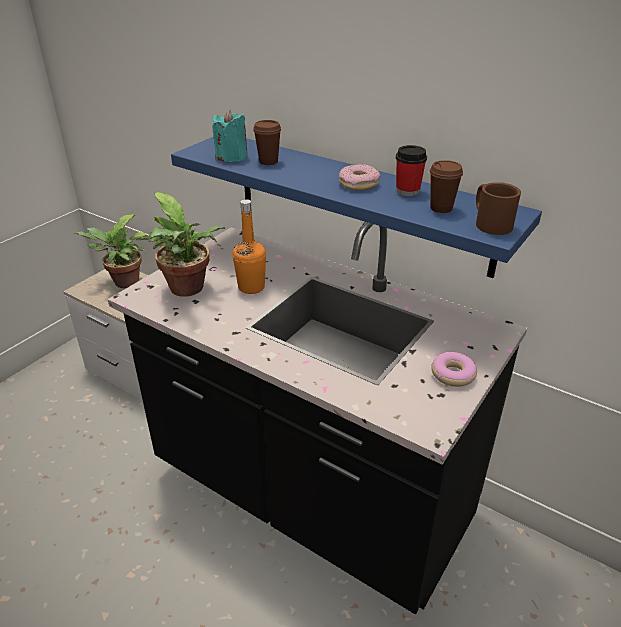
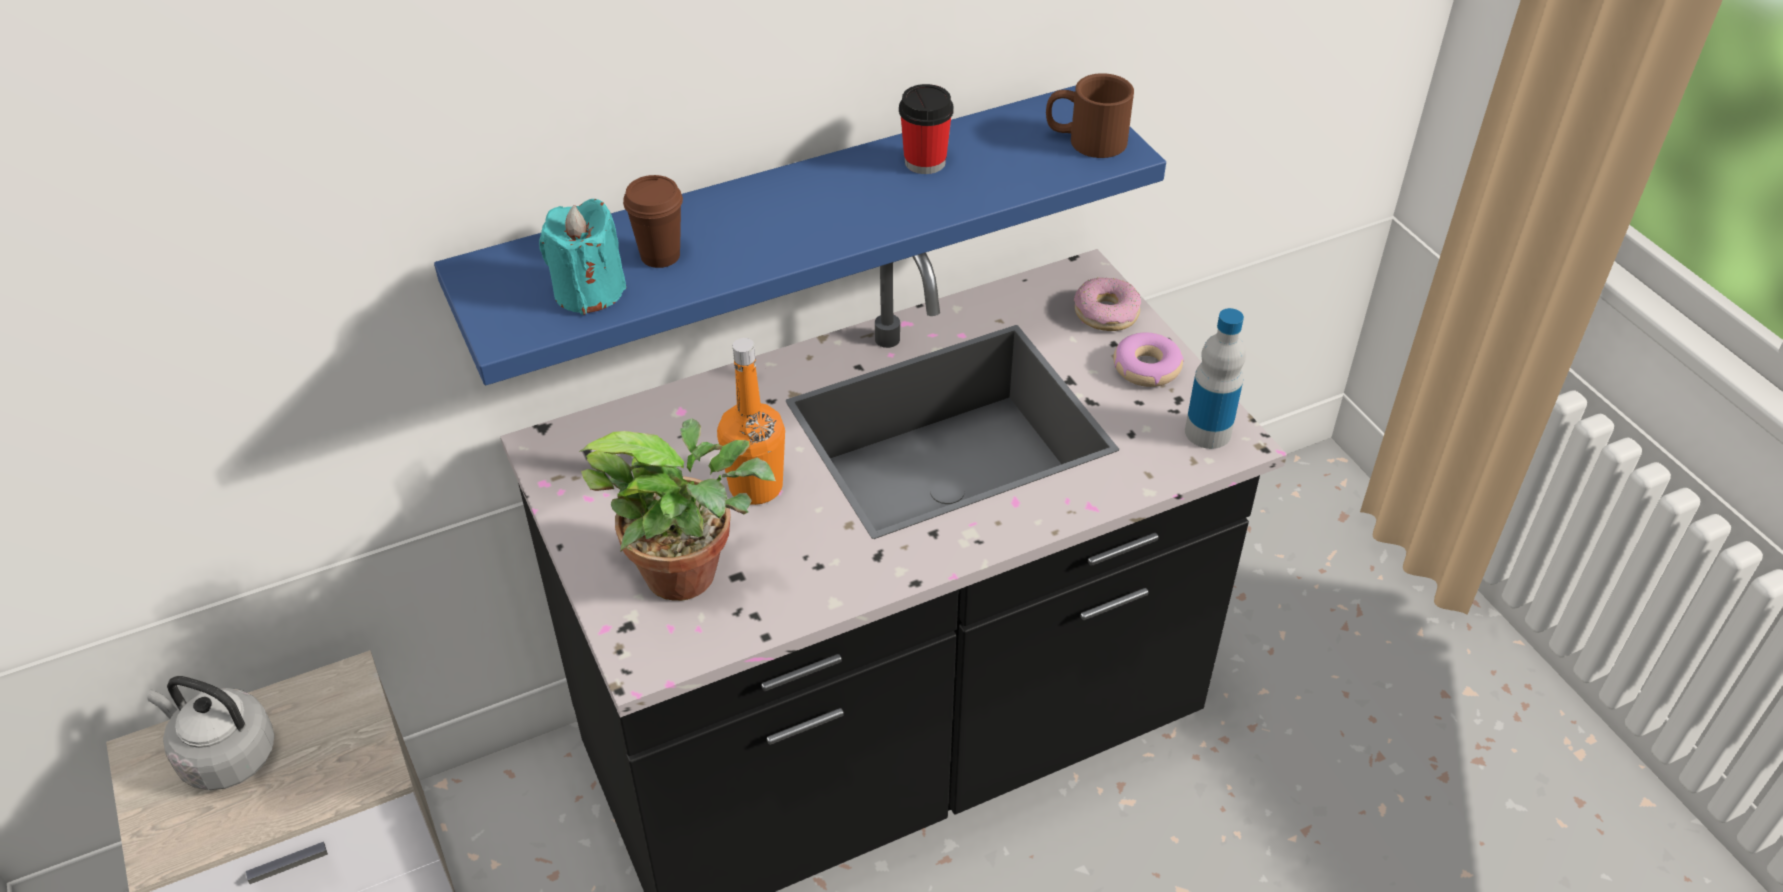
camera: 60 degrees left, 10 degrees up
(123, 283) = (224, 755): potted plant -> grey kettle
(358, 184) = (854, 196): donut -> donut (1106, 313)
(426, 415) = (1208, 432): none -> bottle
(441, 208) = (1008, 159): brown cup -> none

